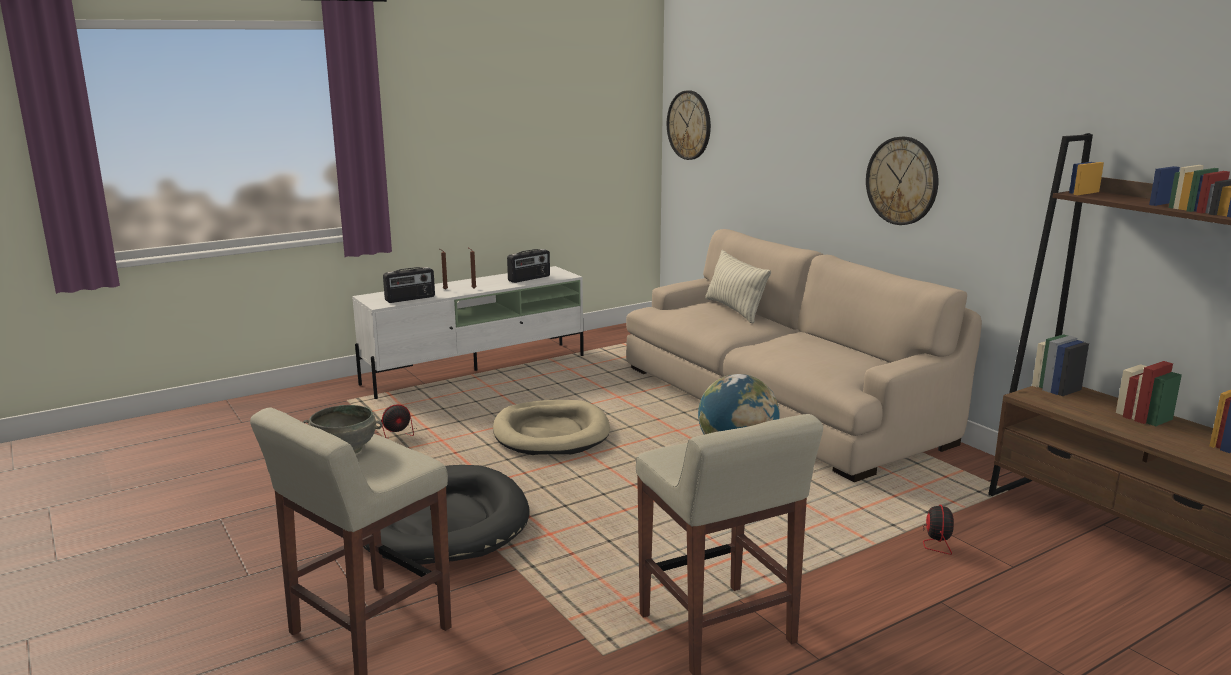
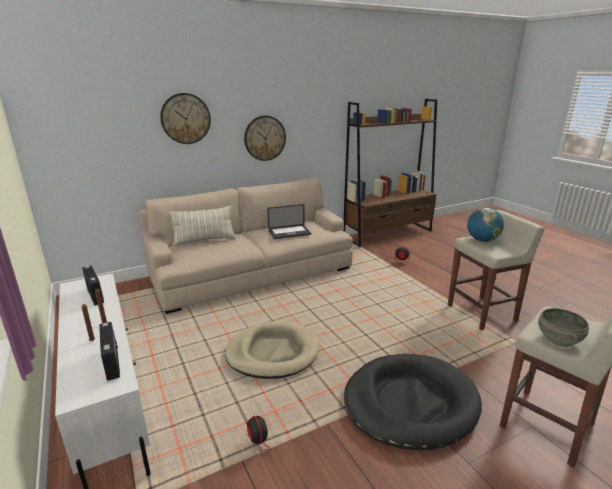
camera: 85 degrees left, 5 degrees up
(689, 125) = (59, 136): wall clock -> wall clock (185, 118)
(803, 352) = (289, 233): none -> laptop

